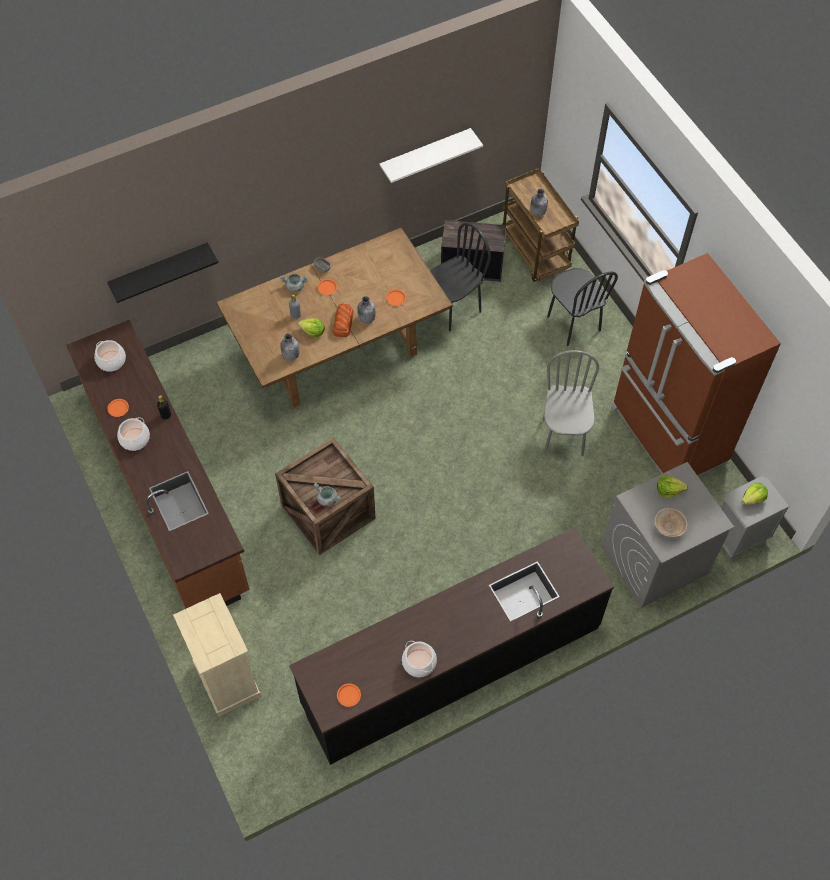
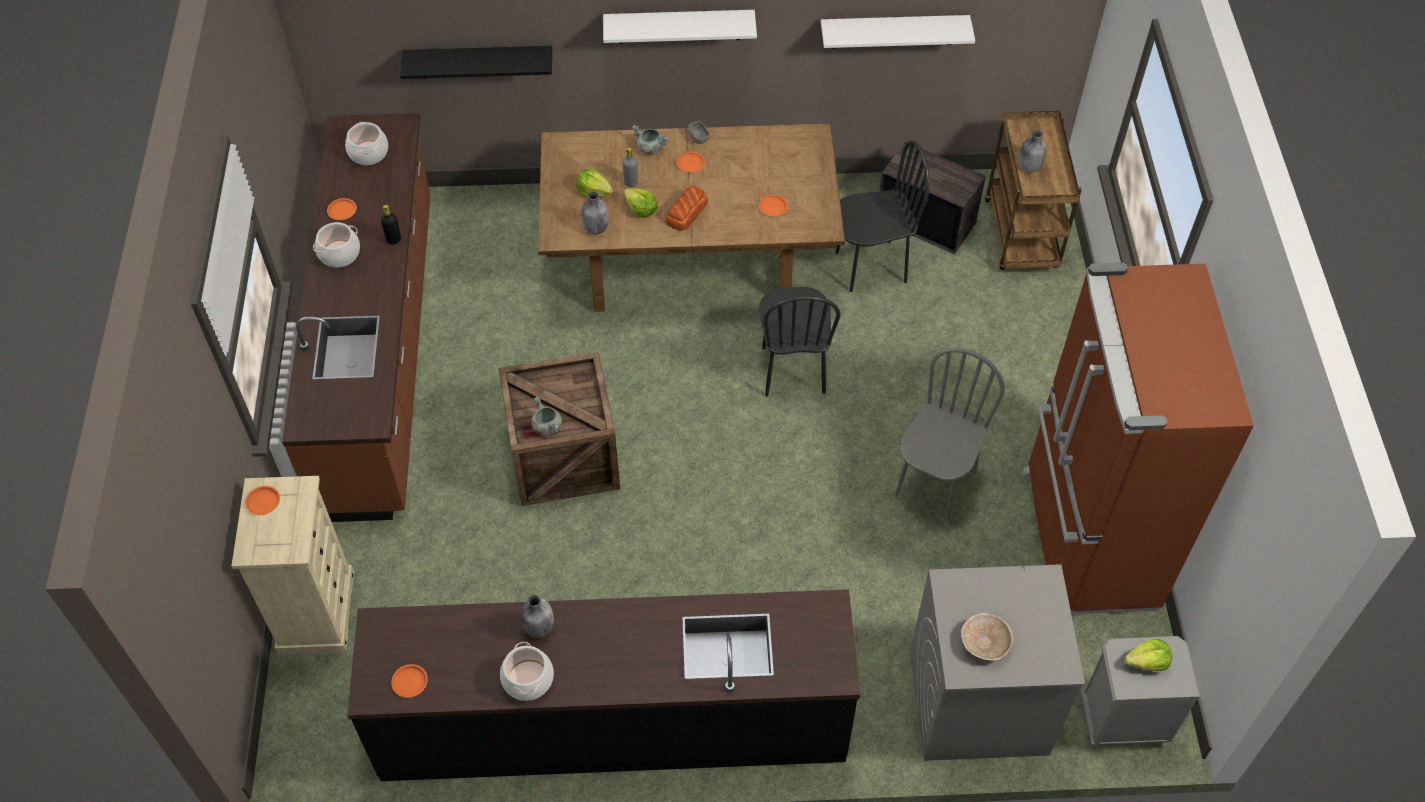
camera: 25 degrees right, 5 degrees down
(195, 624) = (263, 502): none -> orange plate
(289, 200) = (679, 26): none -> white shelf
(366, 319) = (719, 218): grey bottle -> grey bottle (538, 628)
(573, 323) = (1027, 342): black chair -> black chair (792, 370)
(669, 490) = (1012, 592): lettuce -> lettuce (594, 191)

